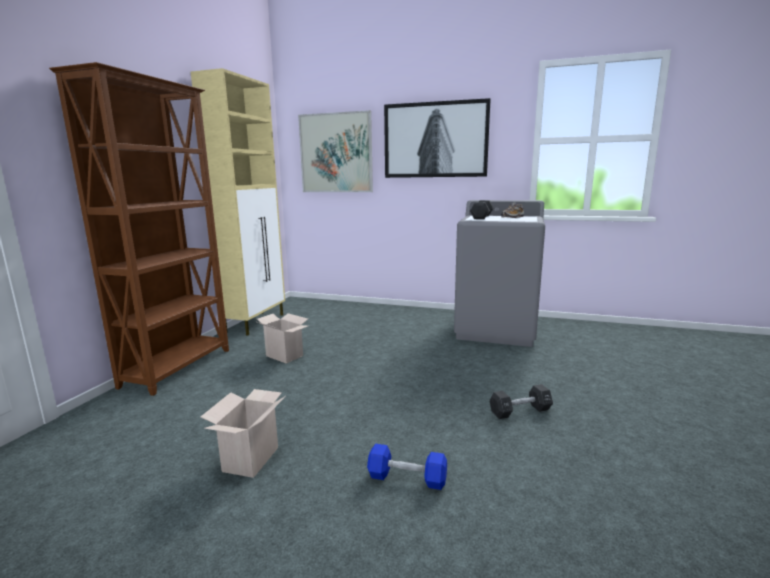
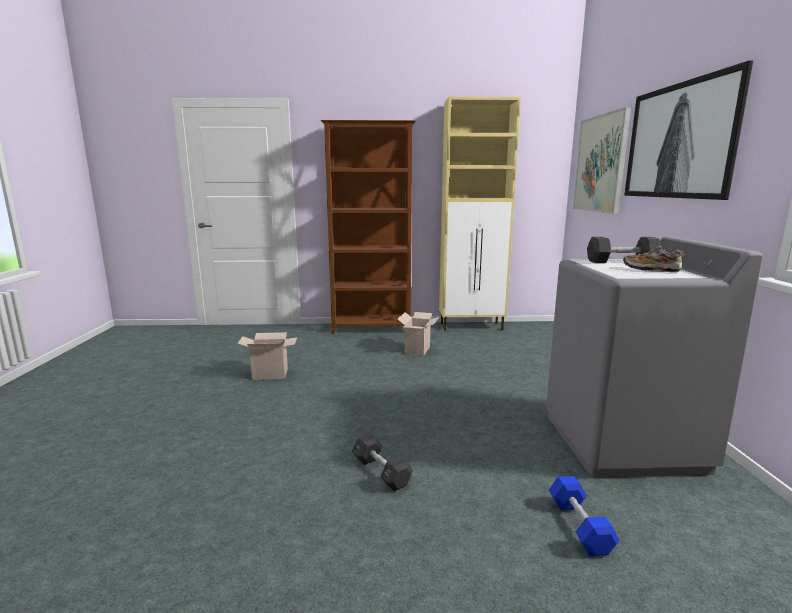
camera: 70 degrees right, 0 degrees up
(407, 478) = (256, 426): blue dumbbell -> blue dumbbell (579, 526)

